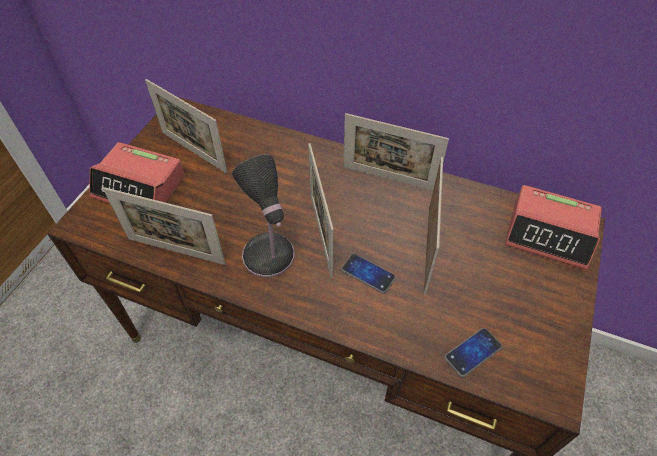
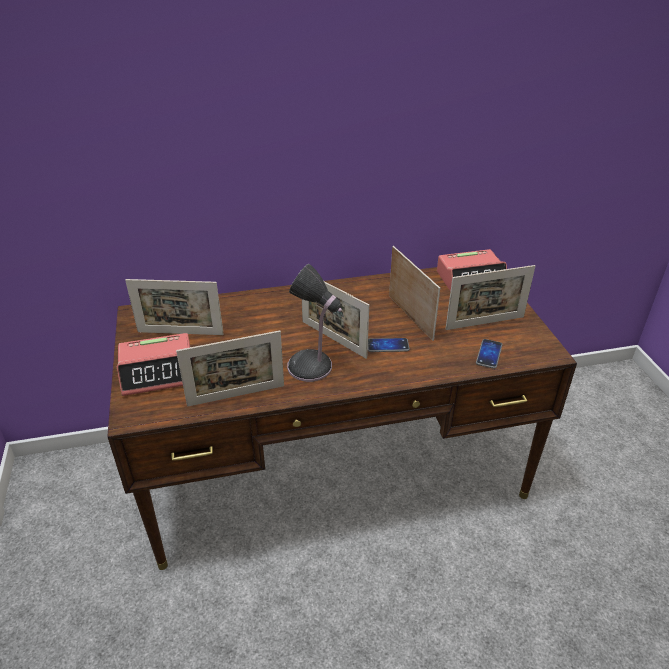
camera: 35 degrees left, 15 degrees down
(388, 178) = (346, 291): picture frame -> picture frame (485, 323)

